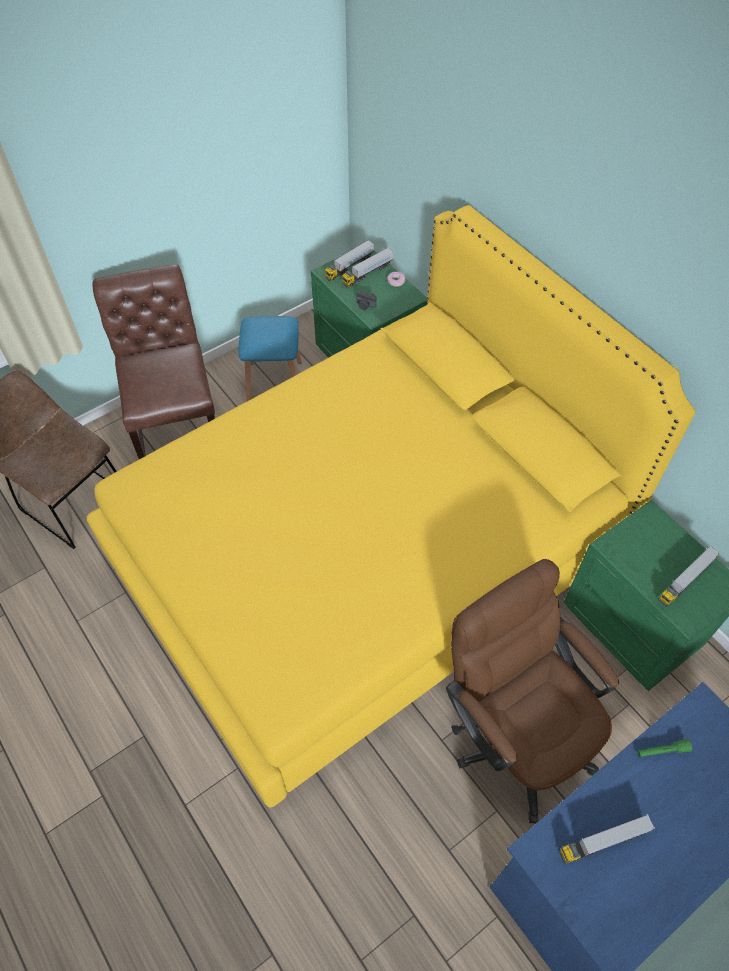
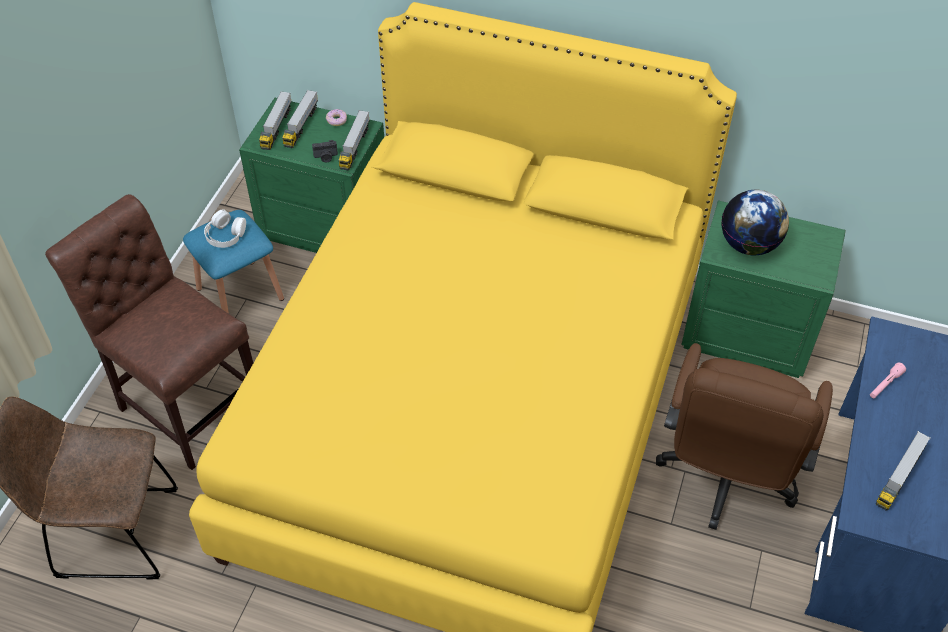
camera: 35 degrees left, 5 degrees down
(268, 331) = (225, 234): none -> white headphones
(514, 732) = (725, 478): brown office chair -> brown office chair turned 90 degrees counterclockwise
(646, 553) = (749, 245): none -> globe
(662, 751) = (885, 384): green flashlight -> pink flashlight
(685, 581) = (794, 250): toy truck -> toy truck (355, 147)

